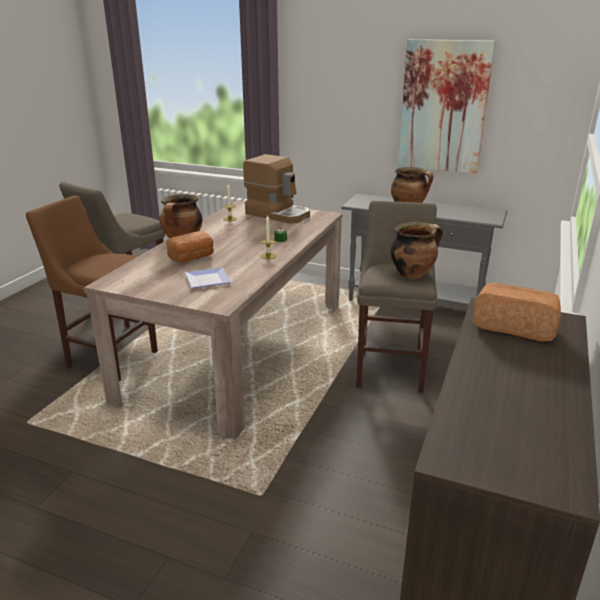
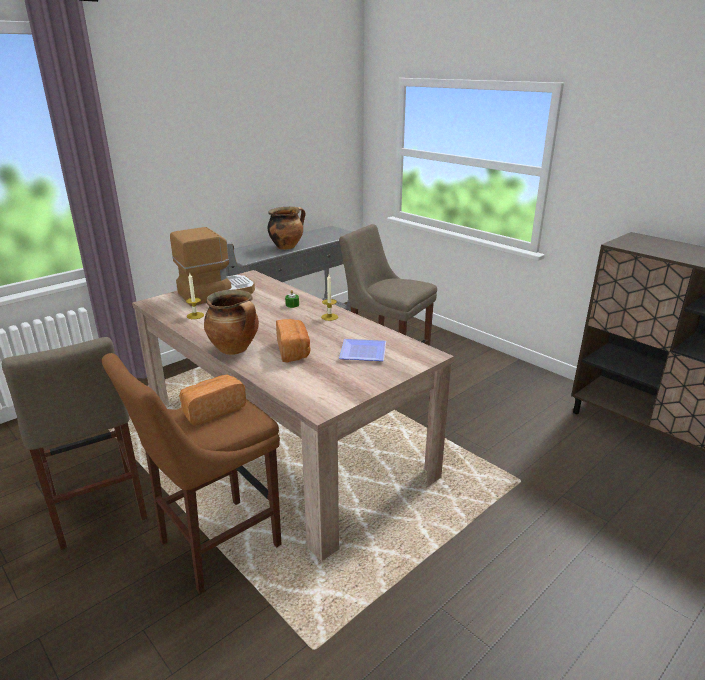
camera: 65 degrees left, 0 degrees up
(412, 274) = (405, 282): cooking pot -> none
(443, 107) = (272, 148): picture -> none
(514, 326) = (645, 245): bread -> bread (212, 410)

